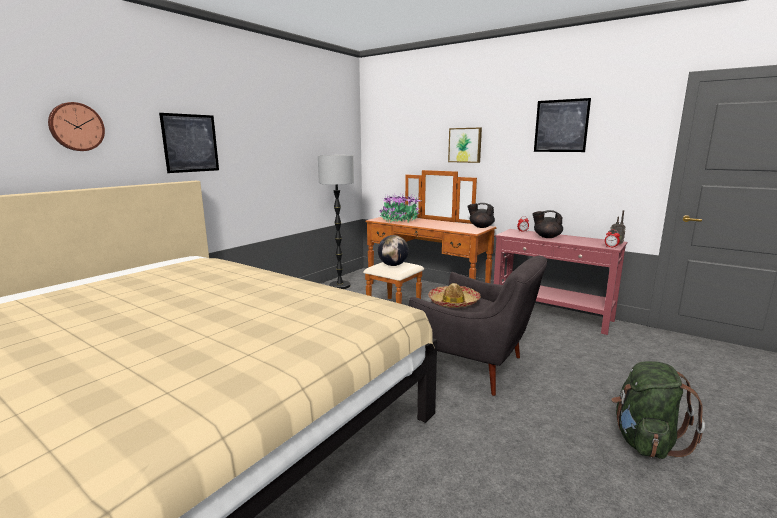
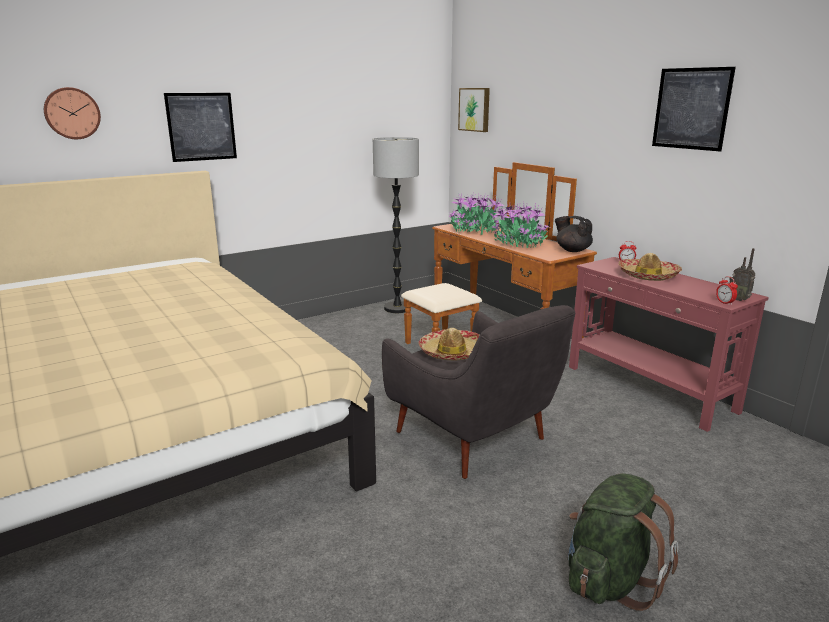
camera: 20 degrees right, 5 degrees up
(393, 265) = (438, 291): globe -> none
(441, 226) = (519, 244): none -> potted plant
(465, 145) = (567, 130): picture -> picture (475, 109)
(546, 237) = (648, 276): black teapot -> hat

